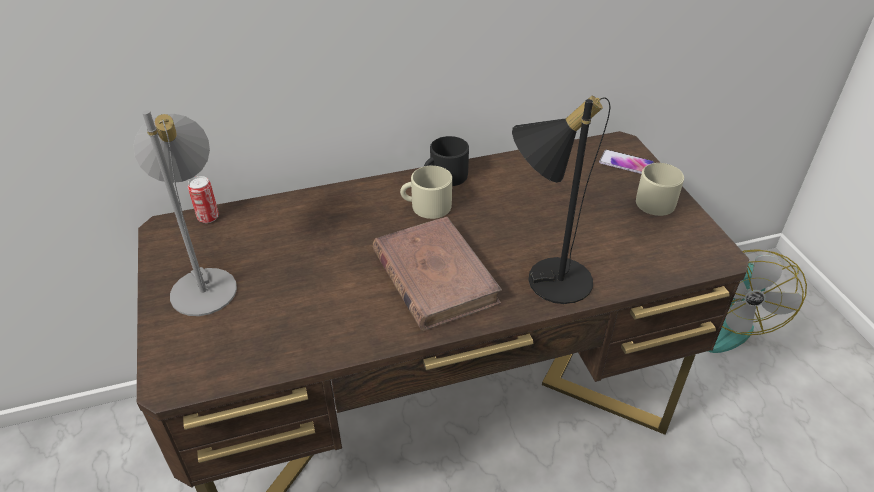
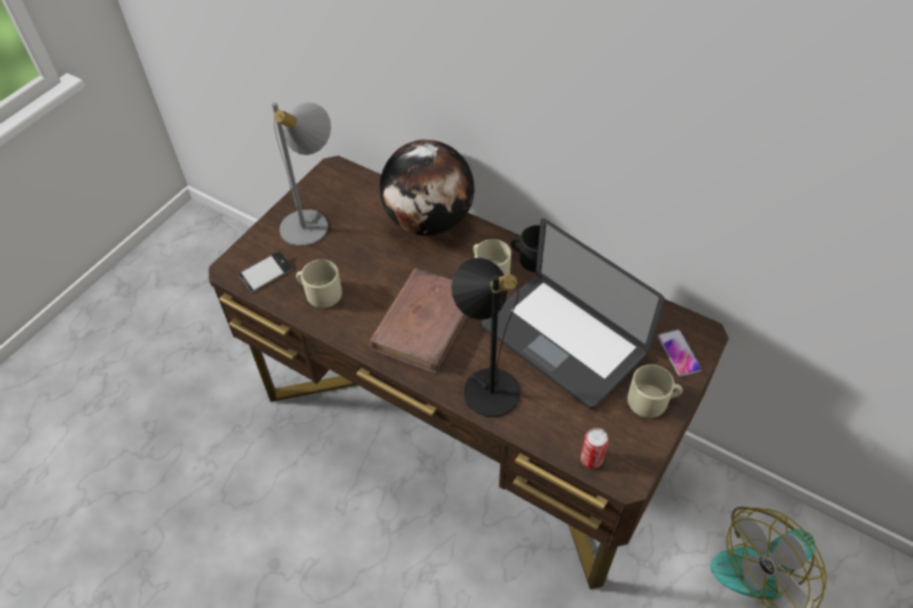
camera: 50 degrees right, 10 degrees up
(208, 217) = (362, 179): can -> can (591, 459)
(220, 356) = (266, 274): none -> phone
(302, 328) = (319, 292): none -> beige mug
(323, 207) = (429, 221): none -> globe
(550, 210) = (562, 341): none -> laptop

